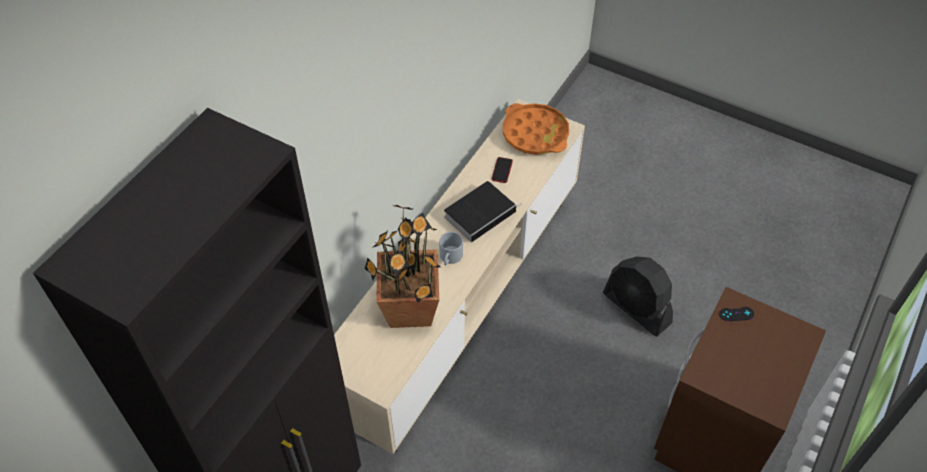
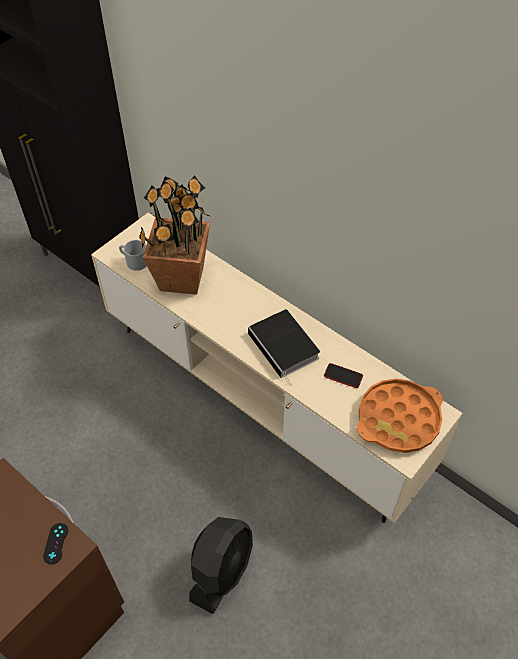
camera: 100 degrees right, 0 degrees up
(450, 258) = (233, 314): grey mug -> grey mug (134, 261)
(636, 308) = (222, 570): black fan -> black fan turned 150 degrees clockwise

